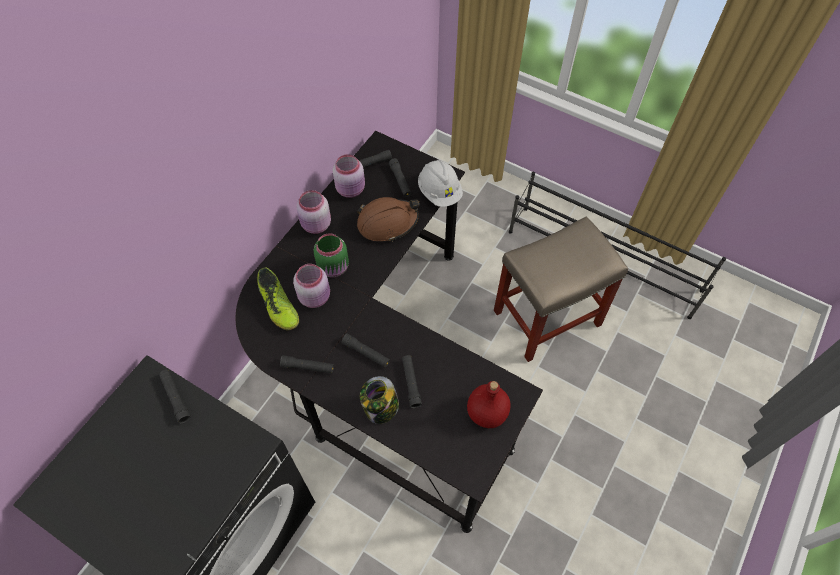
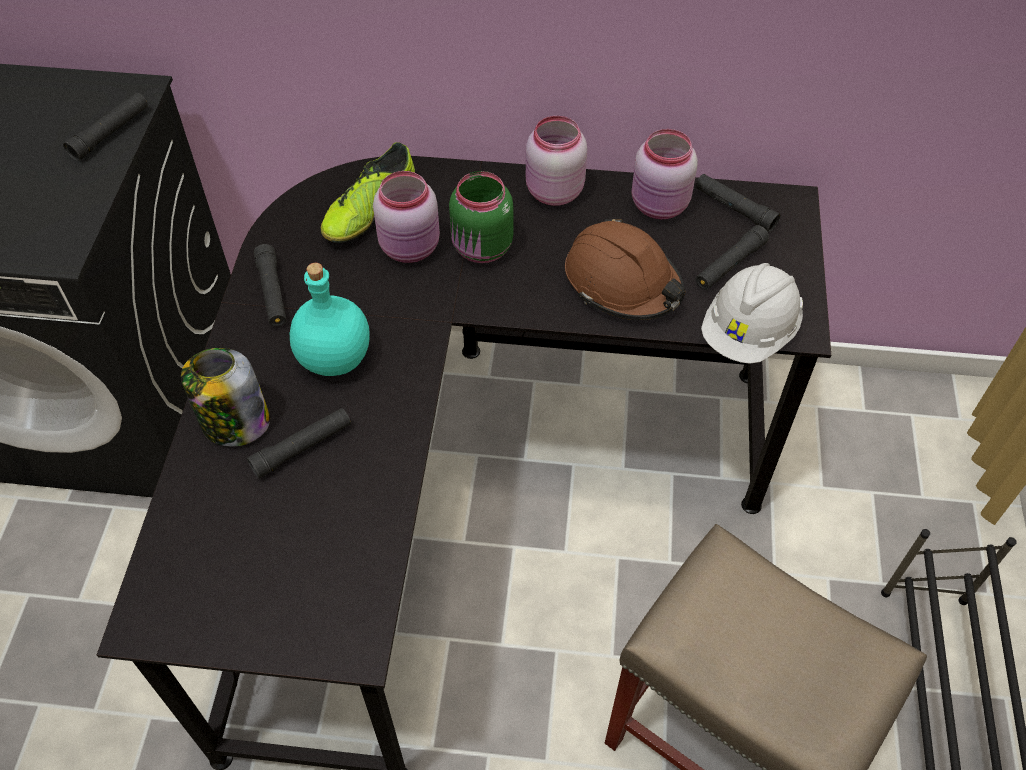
camera: 65 degrees right, 5 degrees down
(366, 353) = (334, 359): black flashlight -> turquoise bottle
(487, 413) = (287, 598): red bottle -> none

